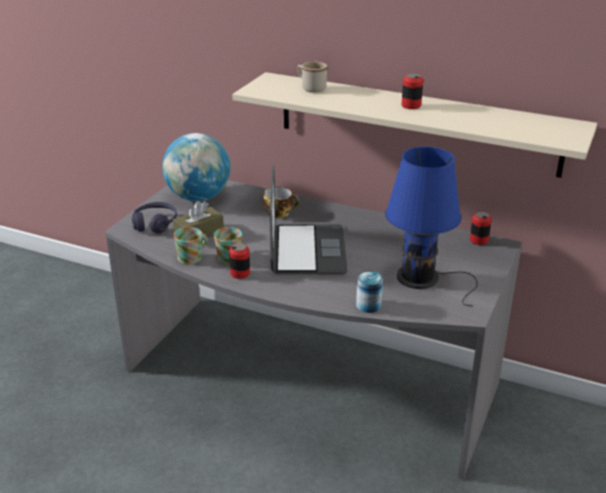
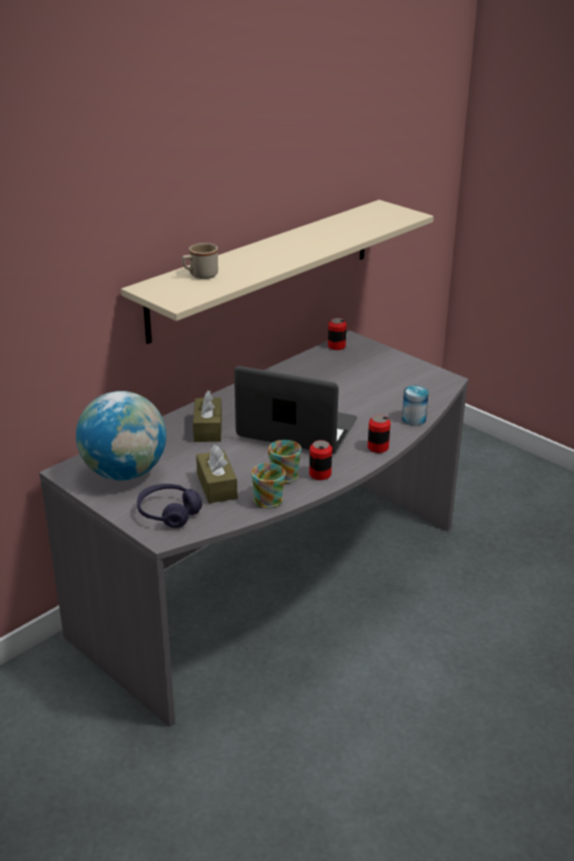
camera: 70 degrees left, 0 degrees up
(280, 213) = (208, 429): cup -> brown tissue box
(411, 105) = (289, 246): can -> can (378, 447)
(423, 278) = (384, 385): blue table lamp -> none

